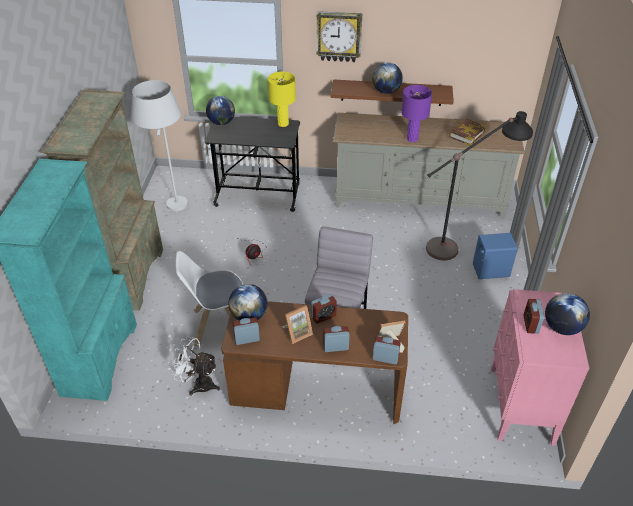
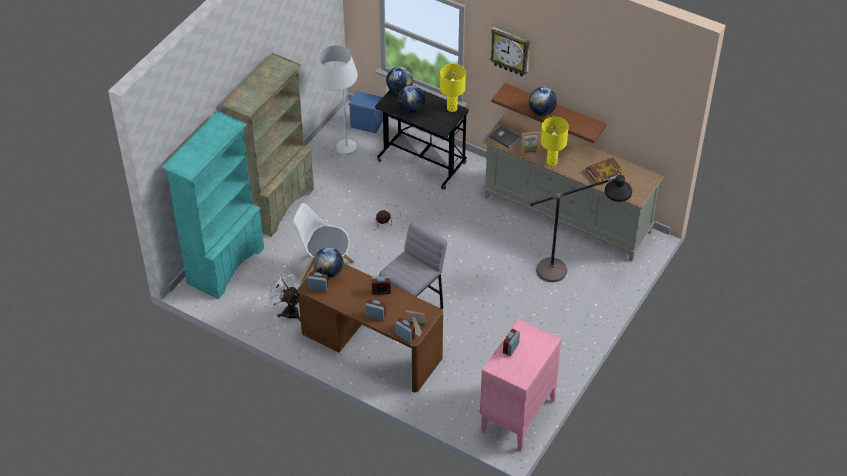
camera: 25 degrees right, 5 degrees up
(297, 333) = (355, 296): picture frame -> picture frame (529, 150)
(352, 131) = (504, 137): none -> grey book
(412, 139) = (552, 162): purple table lamp -> yellow table lamp
(490, 270) = (579, 304): blue speaker -> blue speaker (366, 124)
(562, 327) = (531, 358): globe -> globe (411, 109)

